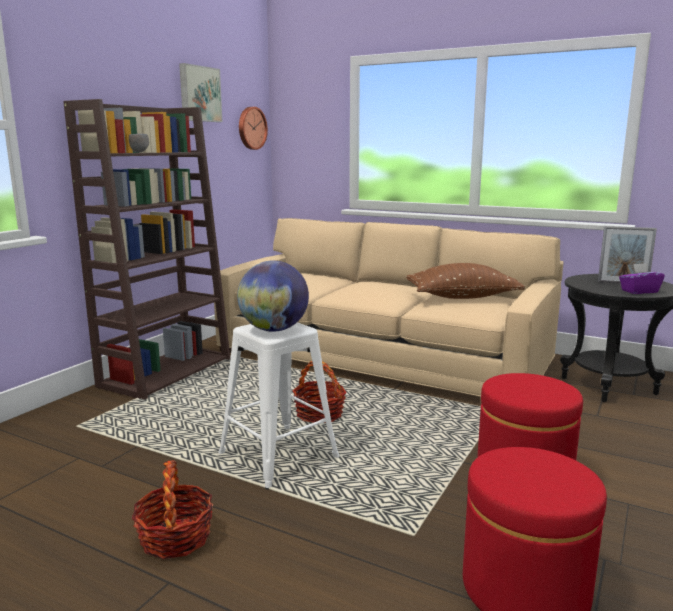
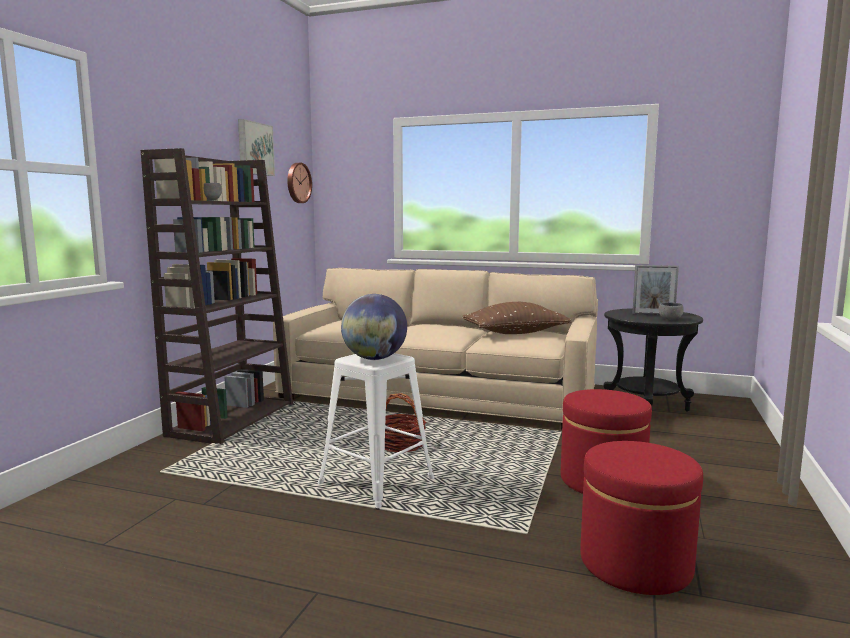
camera: 10 degrees left, 5 degrees down
(175, 538) = (307, 556): basket -> none
(639, 291) = (670, 319): purple tissue box -> grey bowl

